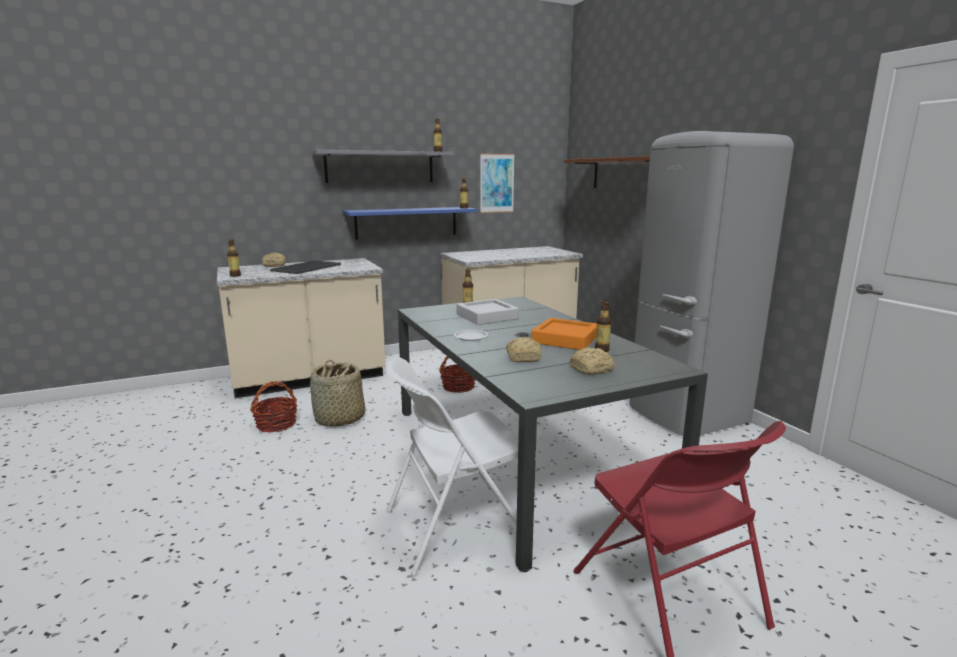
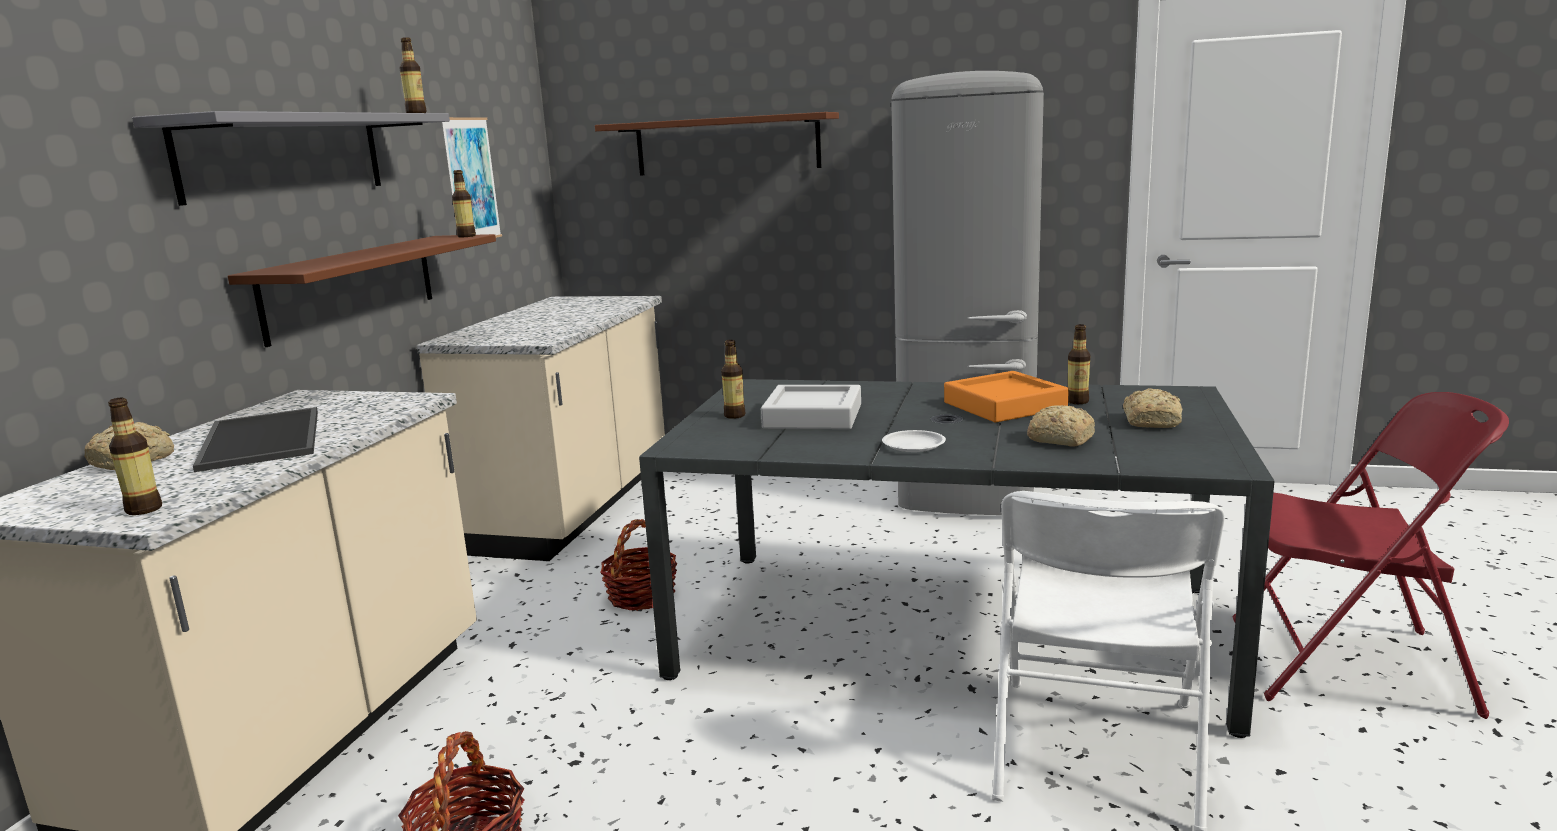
camera: 50 degrees left, 0 degrees up
(339, 419) = (575, 755): basket -> none
(406, 222) = (351, 286): blue shelf -> brown shelf

